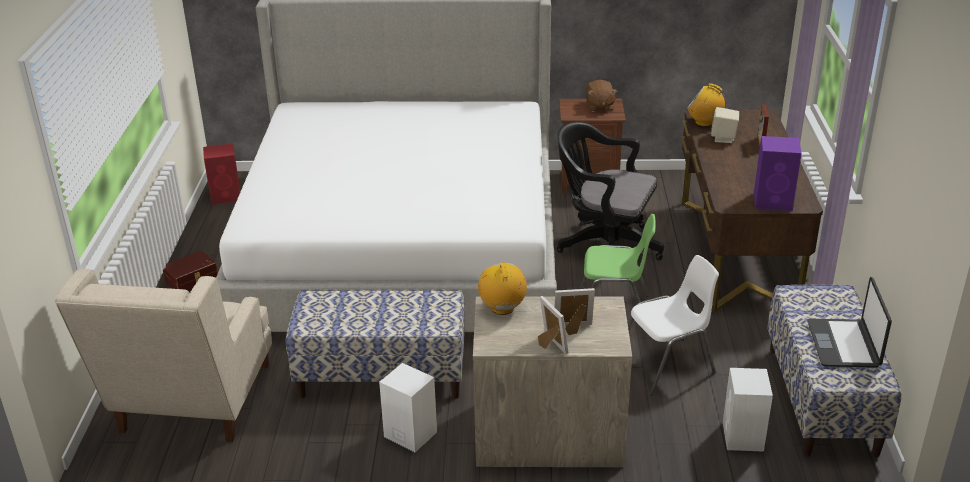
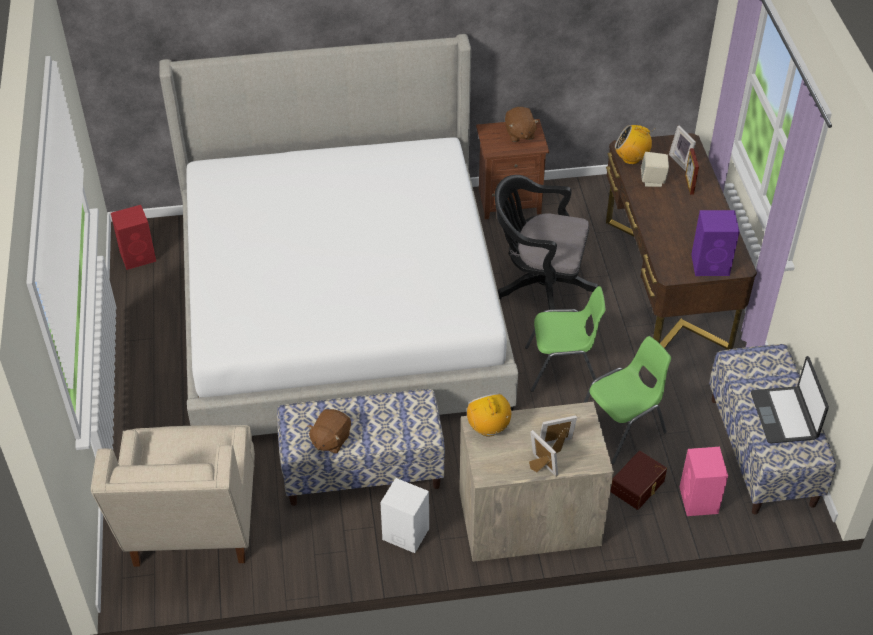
camera: 10 degrees left, 15 degrees up
(192, 281) = (142, 375): brown storage box -> brown storage box (638, 487)
(342, 321) = (330, 440): none -> brown plush toy
(668, 366) = (622, 428): white chair -> green chair
(743, 437) = (698, 501): white speaker -> pink speaker
(756, 127) = (682, 160): none -> picture frame

